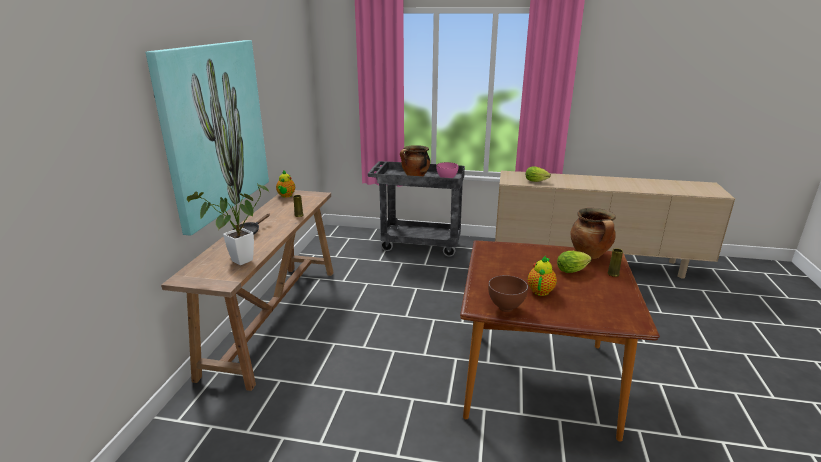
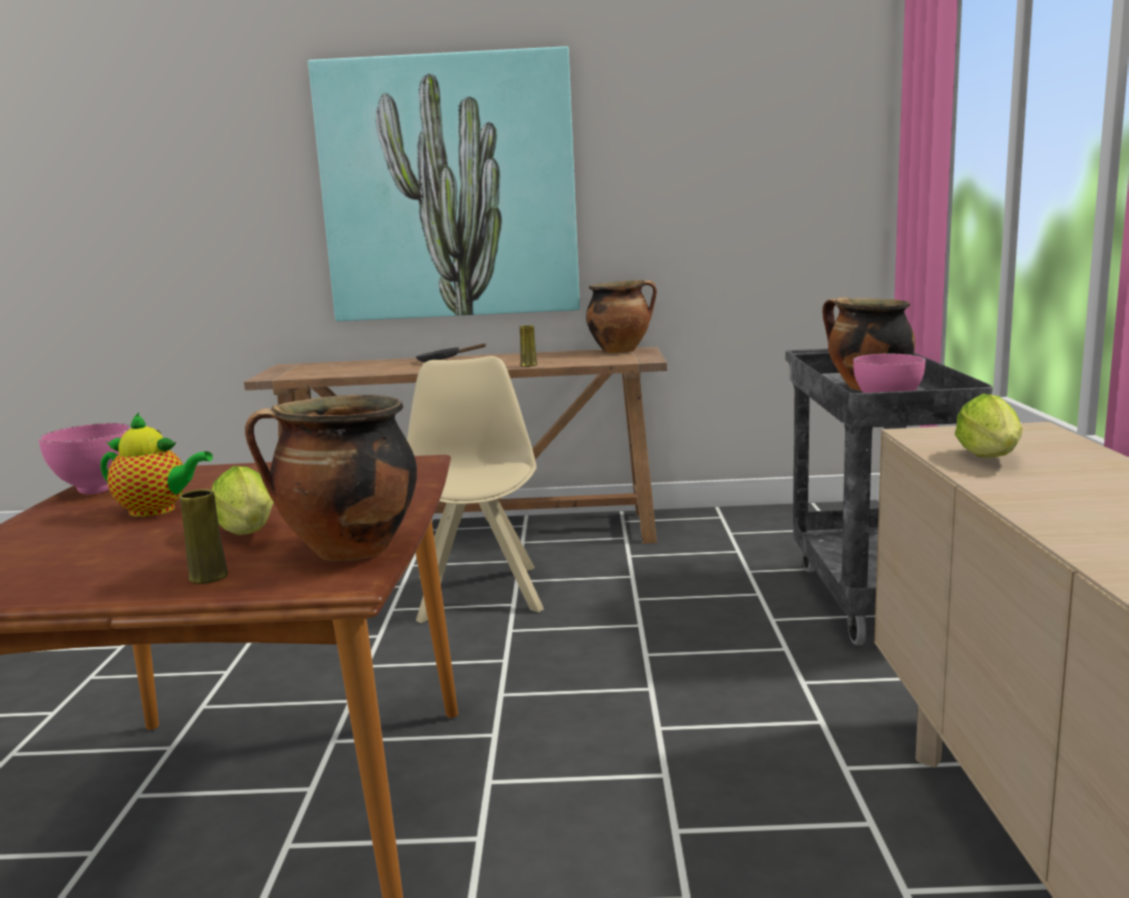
camera: 80 degrees right, 10 degrees down
(238, 262) = (334, 371): potted plant -> none
(286, 196) = (621, 351): teapot -> cooking pot
(358, 321) = (479, 591): none -> beige chair
(505, 308) = (98, 490): brown bowl -> pink bowl

